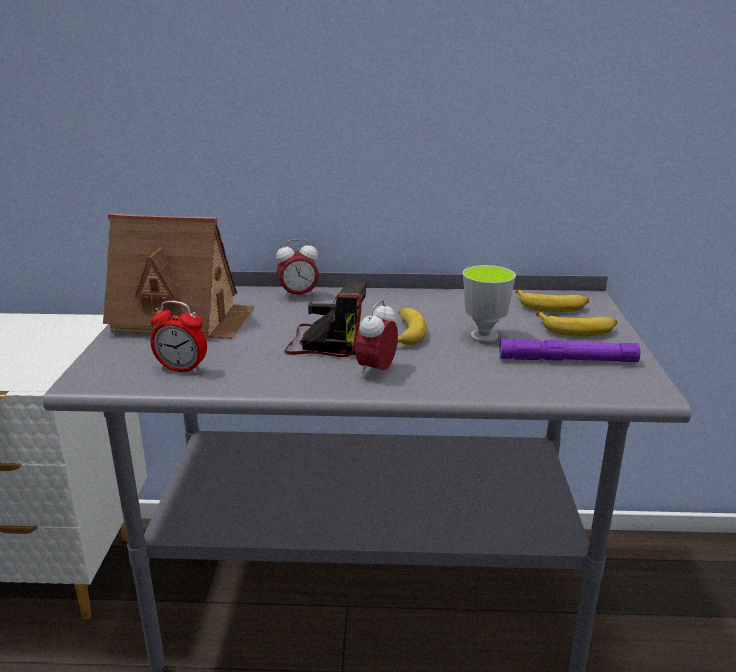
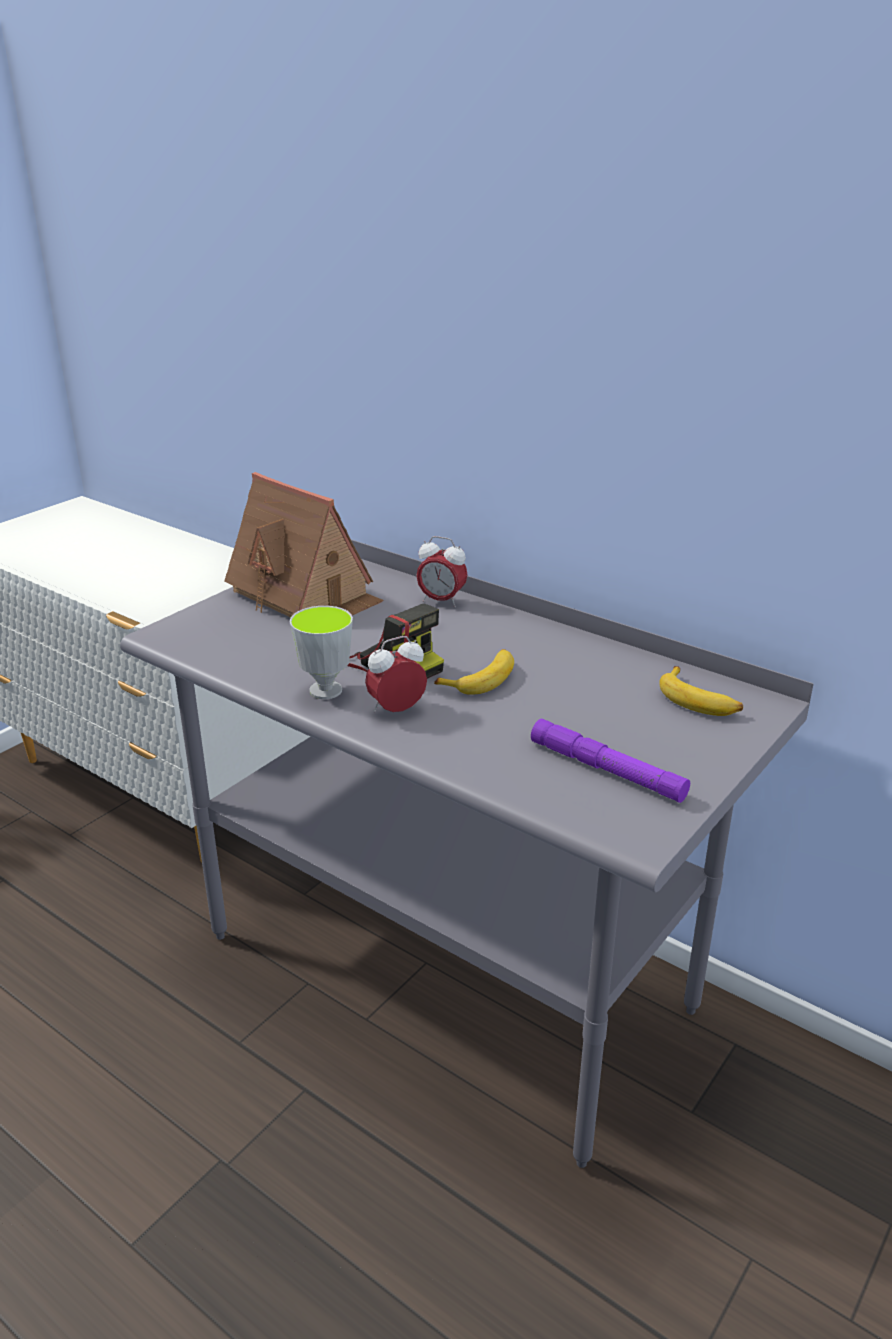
camera: 35 degrees right, 5 degrees up
(182, 369) = (241, 649): alarm clock -> none
(484, 336) = (559, 711): cup -> cup (325, 690)
(577, 329) = (680, 740): banana -> none

